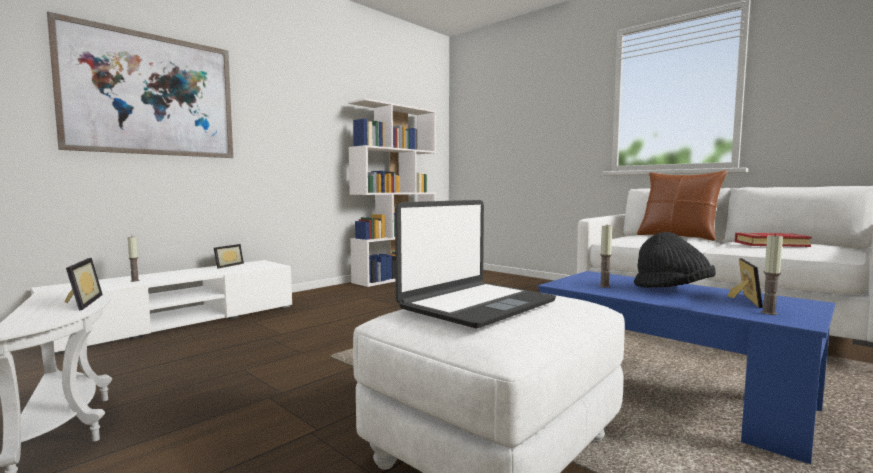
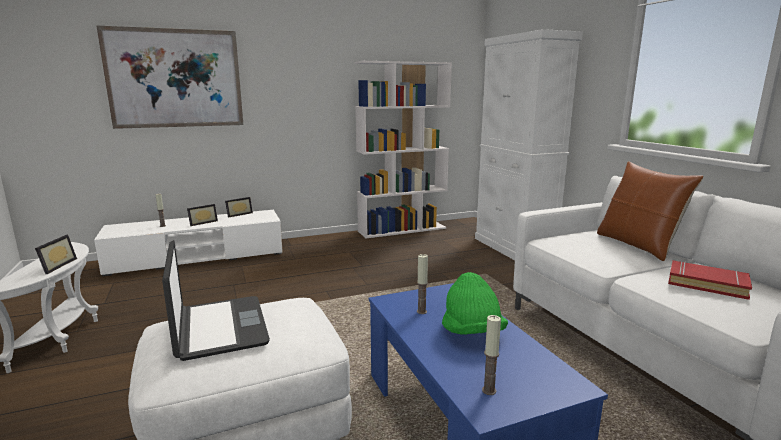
camera: 25 degrees right, 10 degrees up
(476, 305) = (219, 328): laptop -> laptop turned 90 degrees counterclockwise
(514, 279) = (514, 248): none -> white cabinet
(672, 290) = (472, 332): black hat -> green hat
(741, 300) = (508, 364): picture frame -> picture frame (202, 222)

